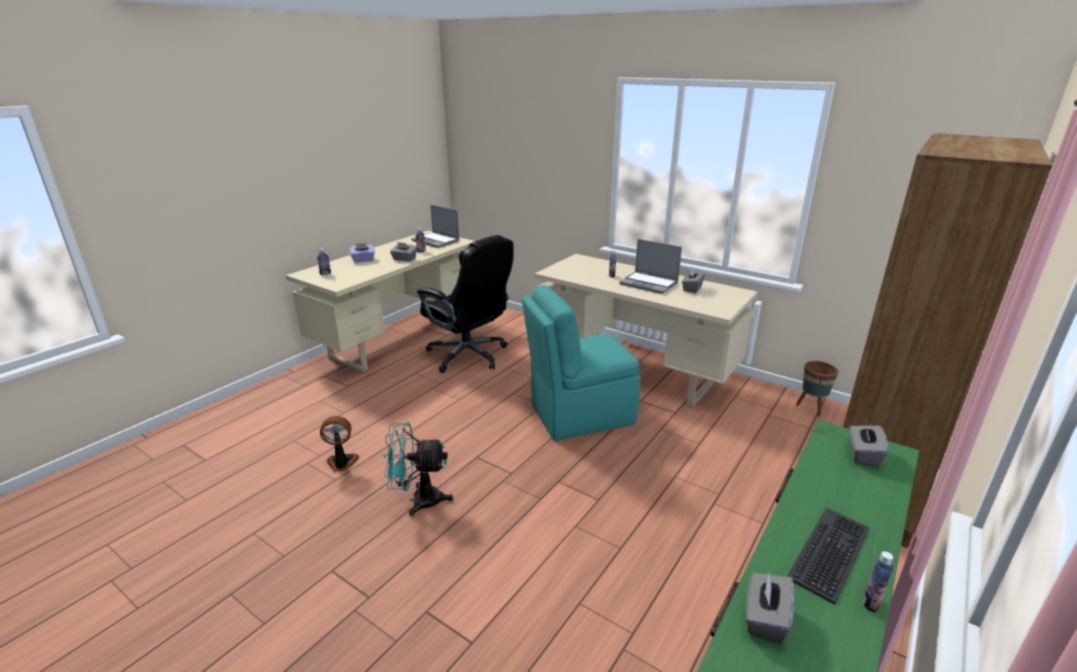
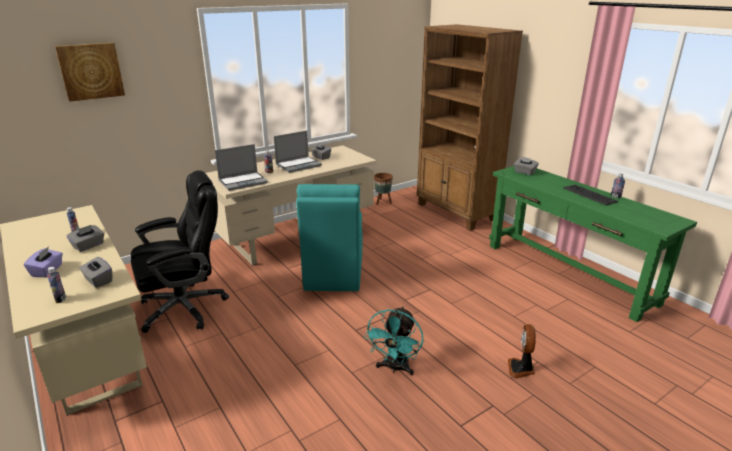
camera: 70 degrees left, 0 degrees up
(342, 463) = (316, 413): fan -> fan (521, 369)
(436, 241) = (54, 223): laptop -> laptop (243, 182)
(522, 129) = (91, 71): none -> picture
(765, 619) = (627, 214): grey tissue box -> grey tissue box (98, 280)

